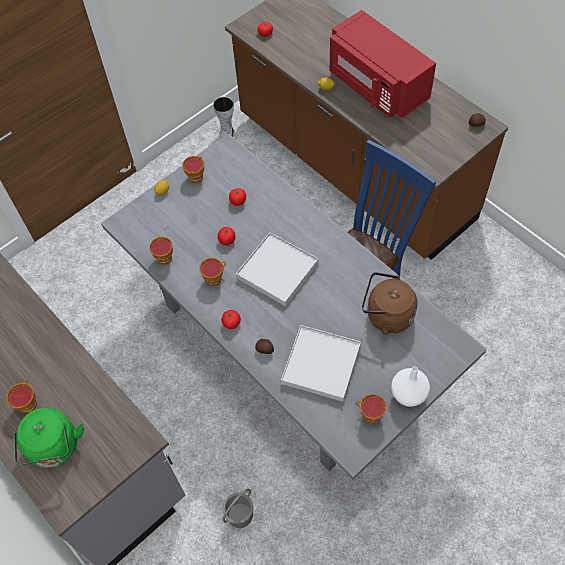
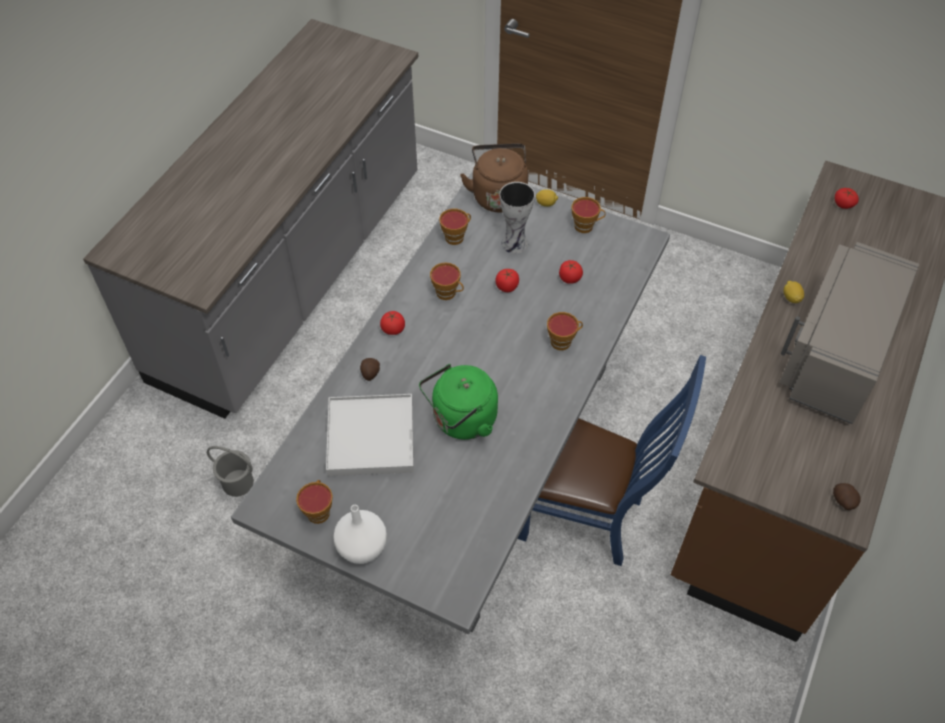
camera: 65 degrees right, 5 degrees down
(28, 402) = (217, 182): cup -> cup (563, 341)
(55, 448) = (173, 221): green kettle -> green kettle (461, 420)
(227, 132) = (755, 285): vase -> vase (516, 243)
(277, 270) = (486, 351): white tray -> none
(376, 86) = (834, 354): red microwave -> grey microwave
(386, 315) = (470, 489): brown kettle -> brown kettle (498, 194)

